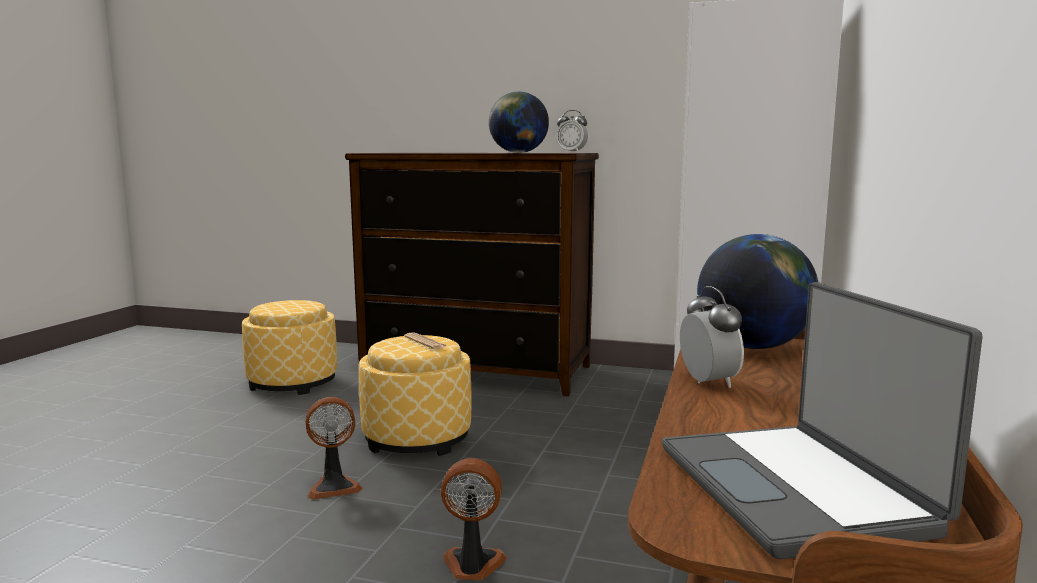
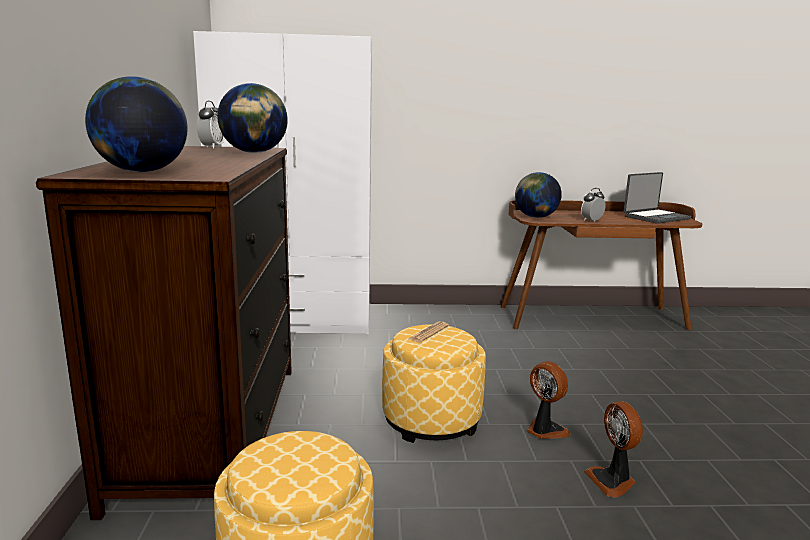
camera: 110 degrees left, 5 degrees up
(403, 152) = (141, 171): none -> globe
(472, 566) = (572, 367): fan -> fan (612, 481)

